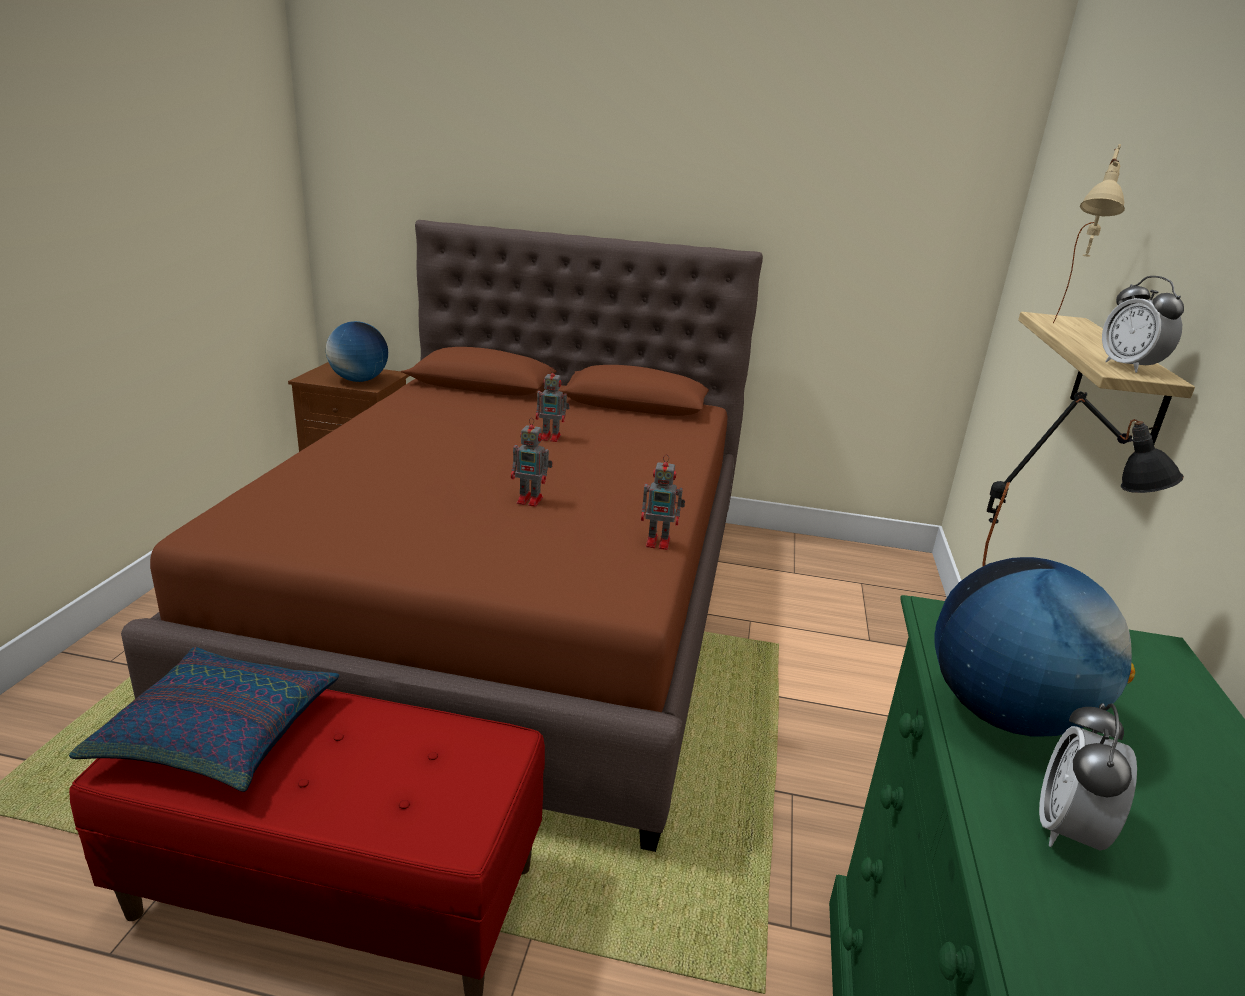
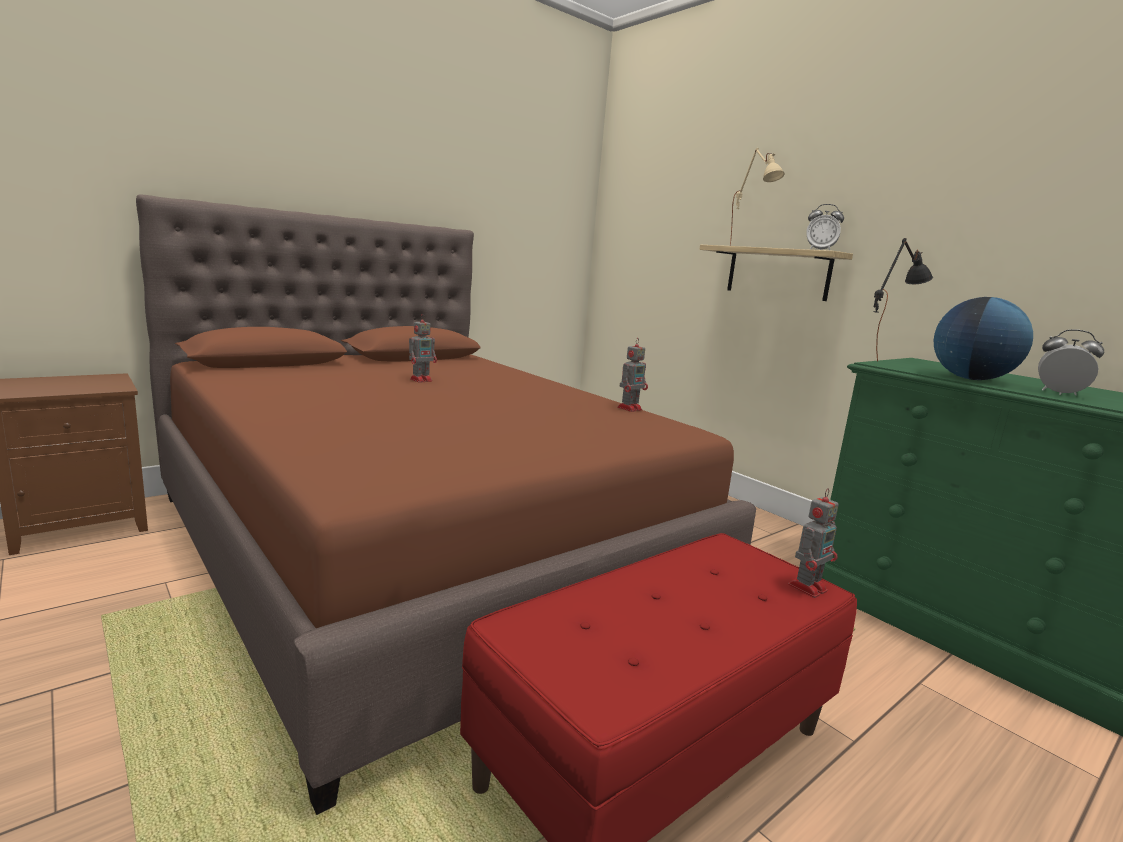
camera: 50 degrees left, 10 degrees down
(220, 734) = (602, 640): blue pillow -> none
(359, 380) = (84, 386): globe -> none
(531, 500) = (516, 409): toy robot -> toy robot (808, 587)
(1067, 830) = (1059, 393): alarm clock -> alarm clock turned 150 degrees clockwise

